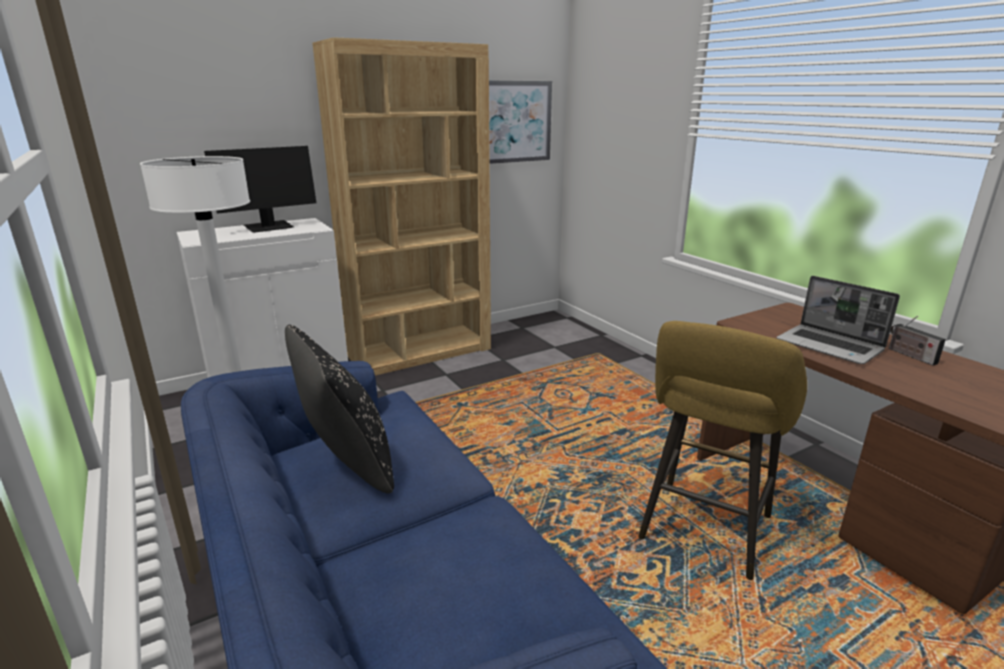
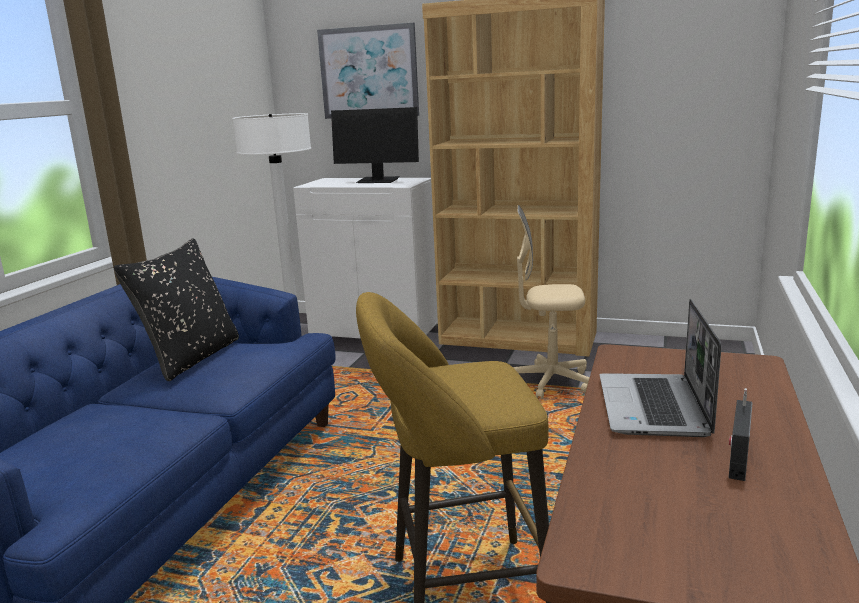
camera: 50 degrees right, 5 degrees down
(500, 376) = (550, 382): none -> beige office chair
(512, 122) = (682, 80): picture -> picture (368, 72)

